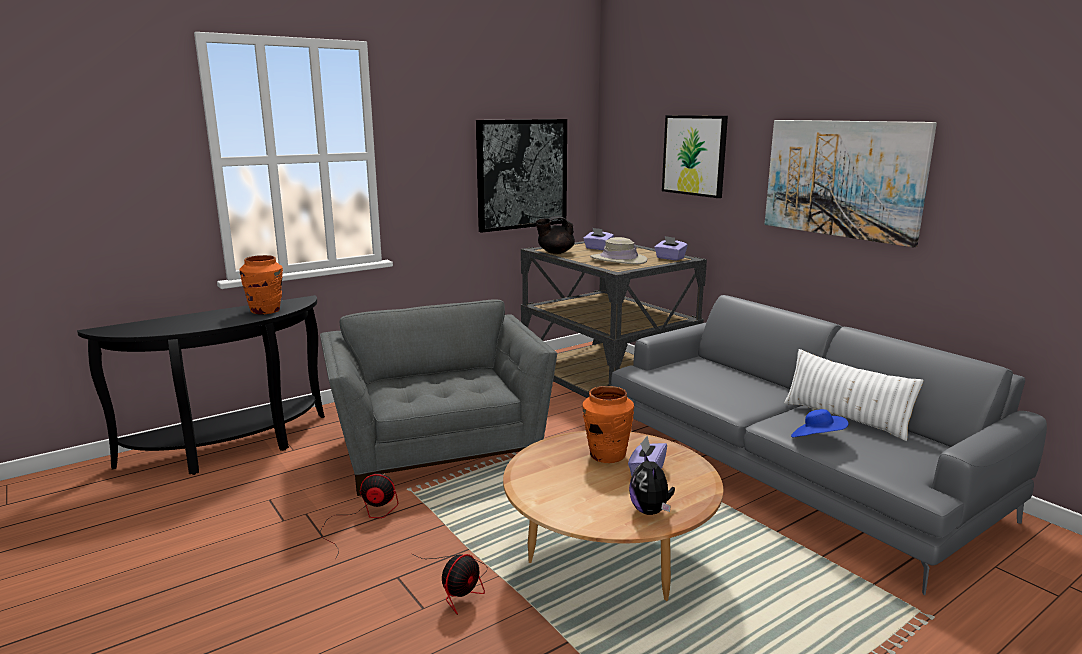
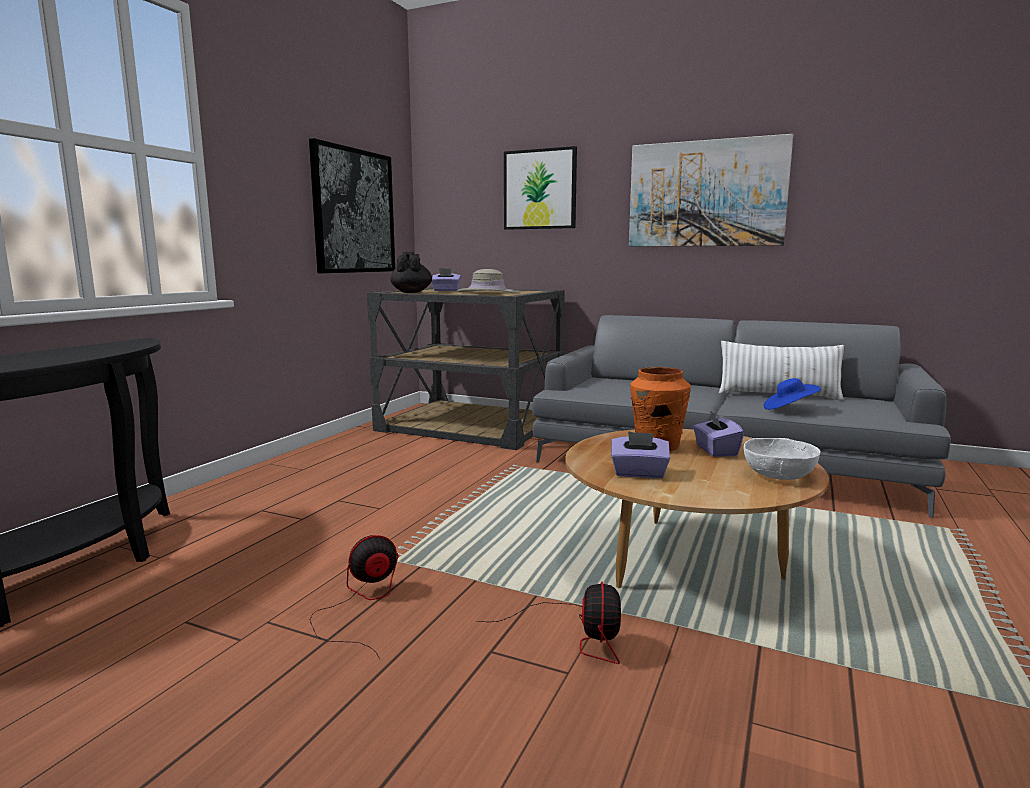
camera: 30 degrees left, 5 degrees down
(266, 311) = (96, 350): orange vase -> none
(439, 447) = (370, 512): grey armchair -> none
(555, 252) = (411, 292): black teapot -> black teapot turned 135 degrees clockwise
(650, 511) = (779, 475): plush toy -> white bowl
(670, 258) = (532, 290): purple tissue box -> purple tissue box (639, 473)

